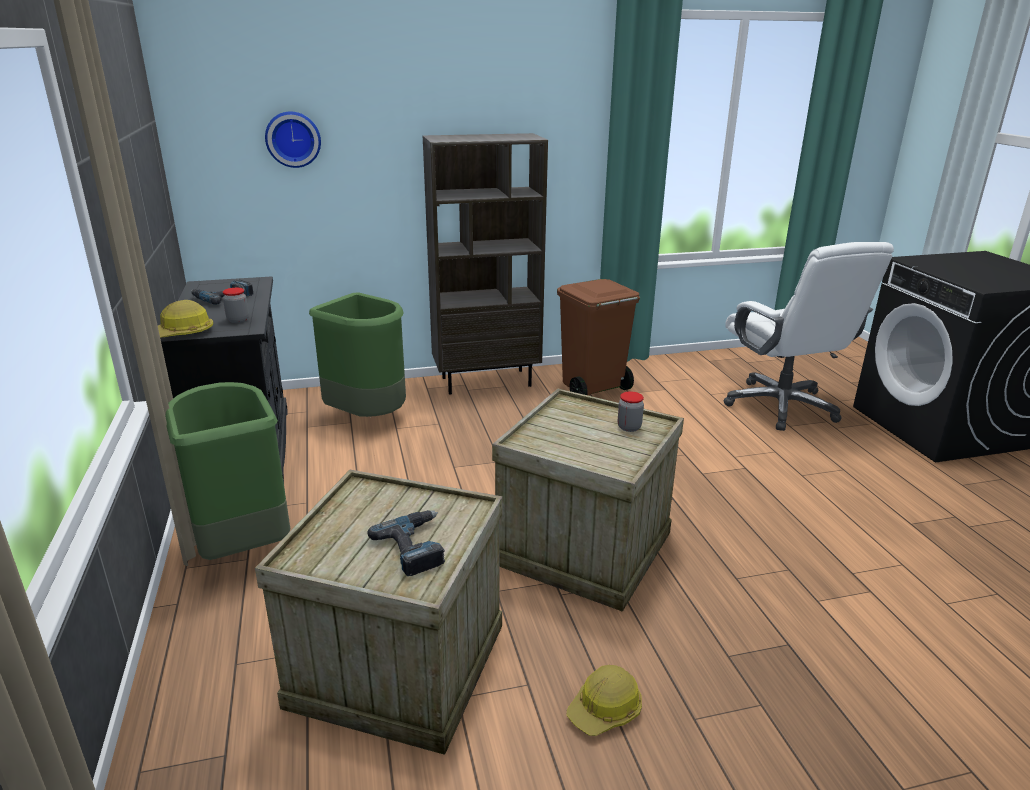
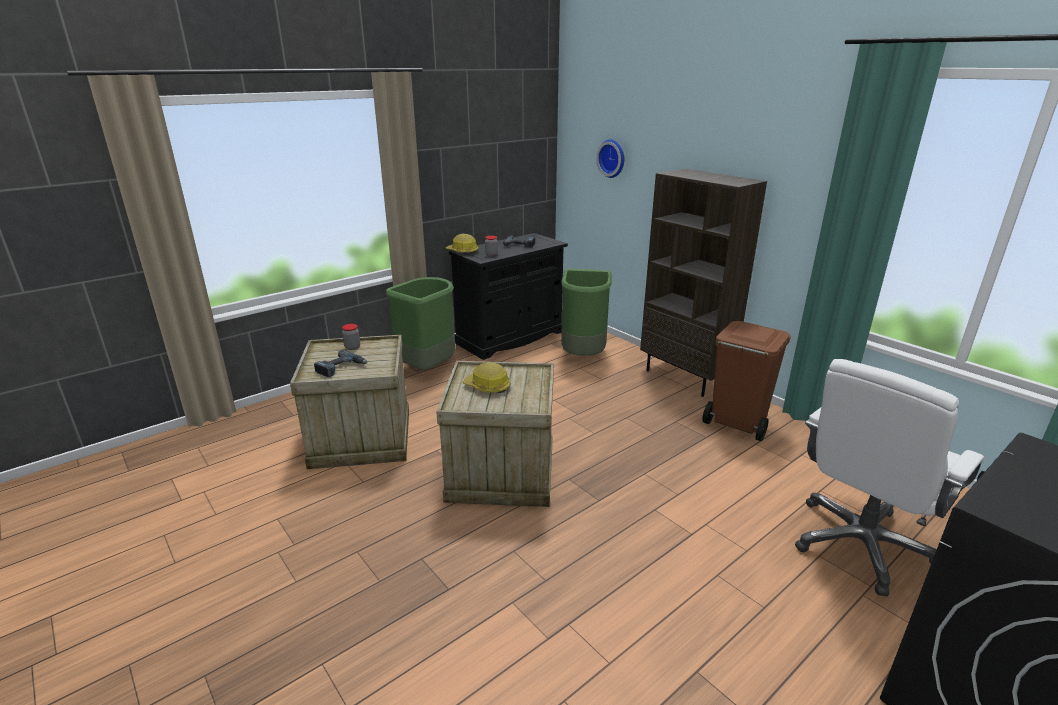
camera: 65 degrees right, 0 degrees up
(605, 710) = (352, 514): hard hat -> hard hat (487, 387)
(629, 427) = (520, 399): jar -> jar (352, 347)

